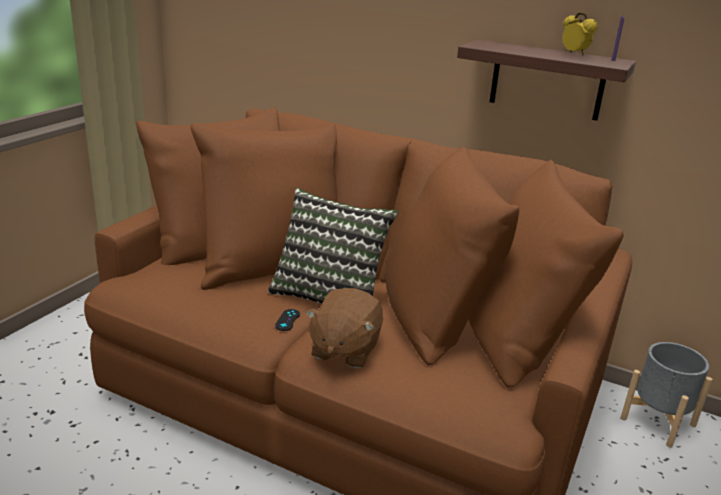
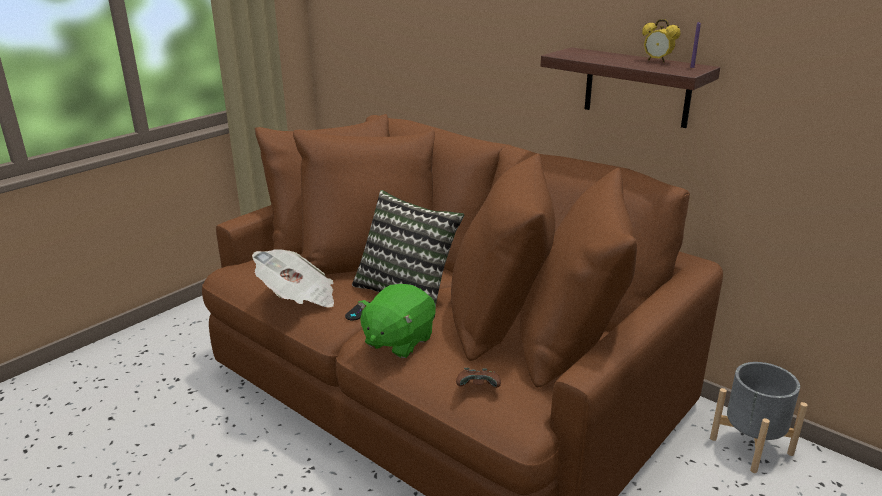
camera: 15 degrees right, 0 degrees up
(213, 309) = (298, 297): none -> newspaper
(344, 350) = (398, 341): brown plush toy -> green plush toy
(450, 393) = (478, 388): none -> brown game controller
(574, 54) = (657, 61): alarm clock -> alarm clock turned 150 degrees clockwise

